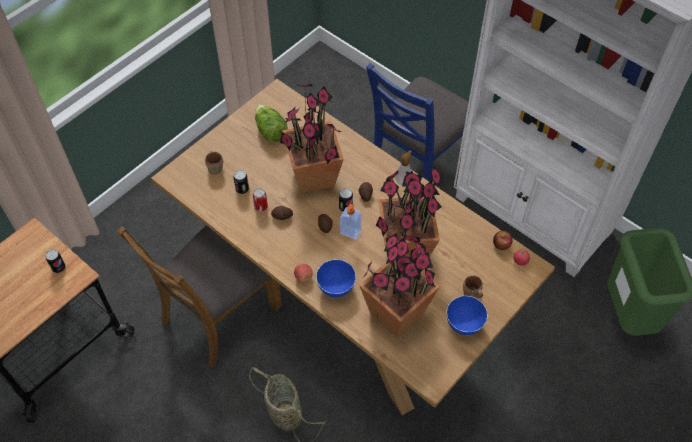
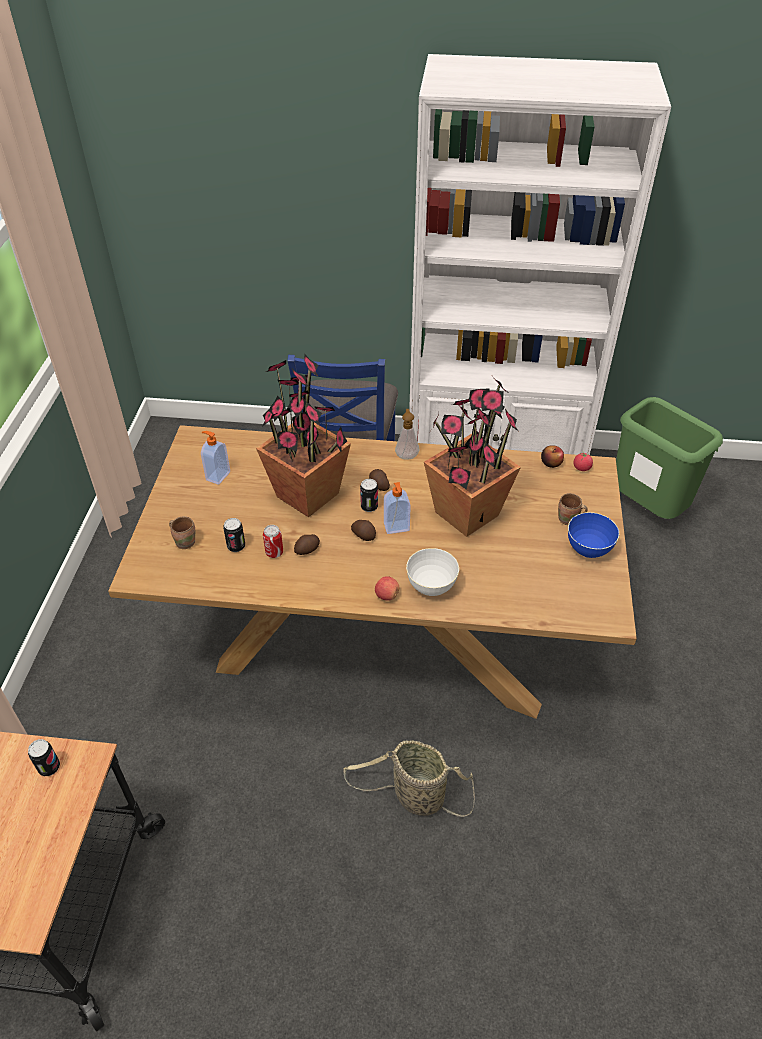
camera: 35 degrees left, 10 degrees down
(219, 313) = (254, 737): brown chair -> none
(270, 131) = (217, 476): lettuce -> soap dispenser
(336, 287) = (431, 586): blue bowl -> white bowl
(397, 312) = (516, 575): potted plant -> none

